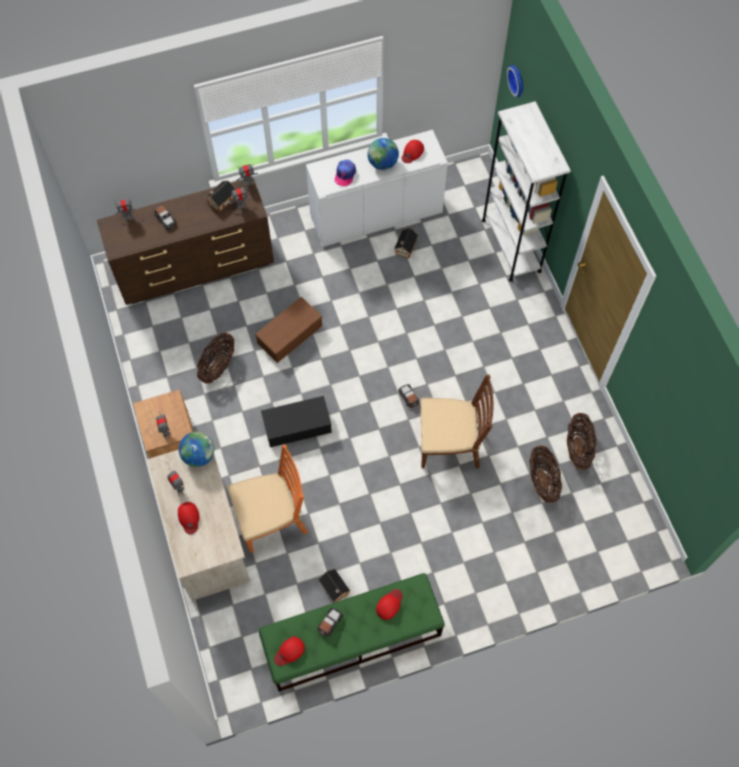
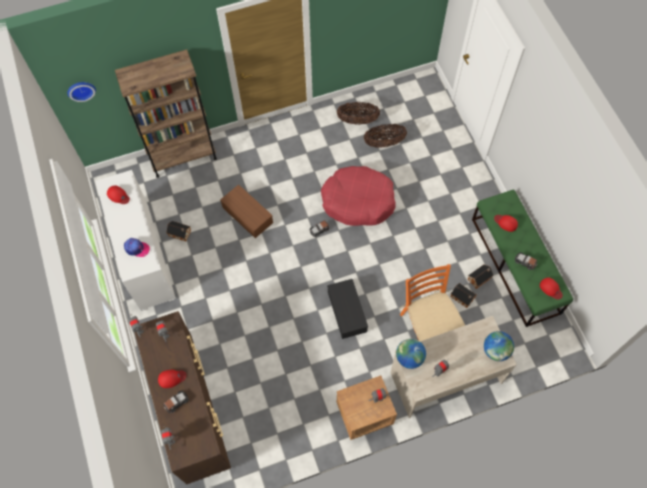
camera: 90 degrees left, 0 degrees up
(189, 518) = (465, 361): red cap -> red cap (171, 378)
(218, 366) = (292, 380): basket -> none
(220, 200) = (158, 353): toy house -> toy house (462, 298)
(290, 333) = (261, 321): brown storage box -> brown storage box (246, 215)
(382, 163) = (127, 218): globe -> globe (496, 350)
(450, 444) = (358, 201): brown chair -> red dog bed
(511, 245) = (183, 157): white bookcase -> brown bookcase

